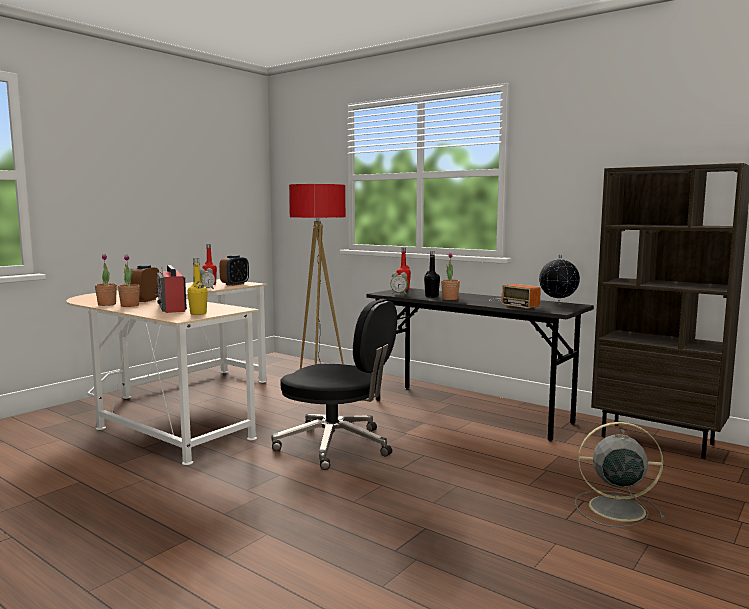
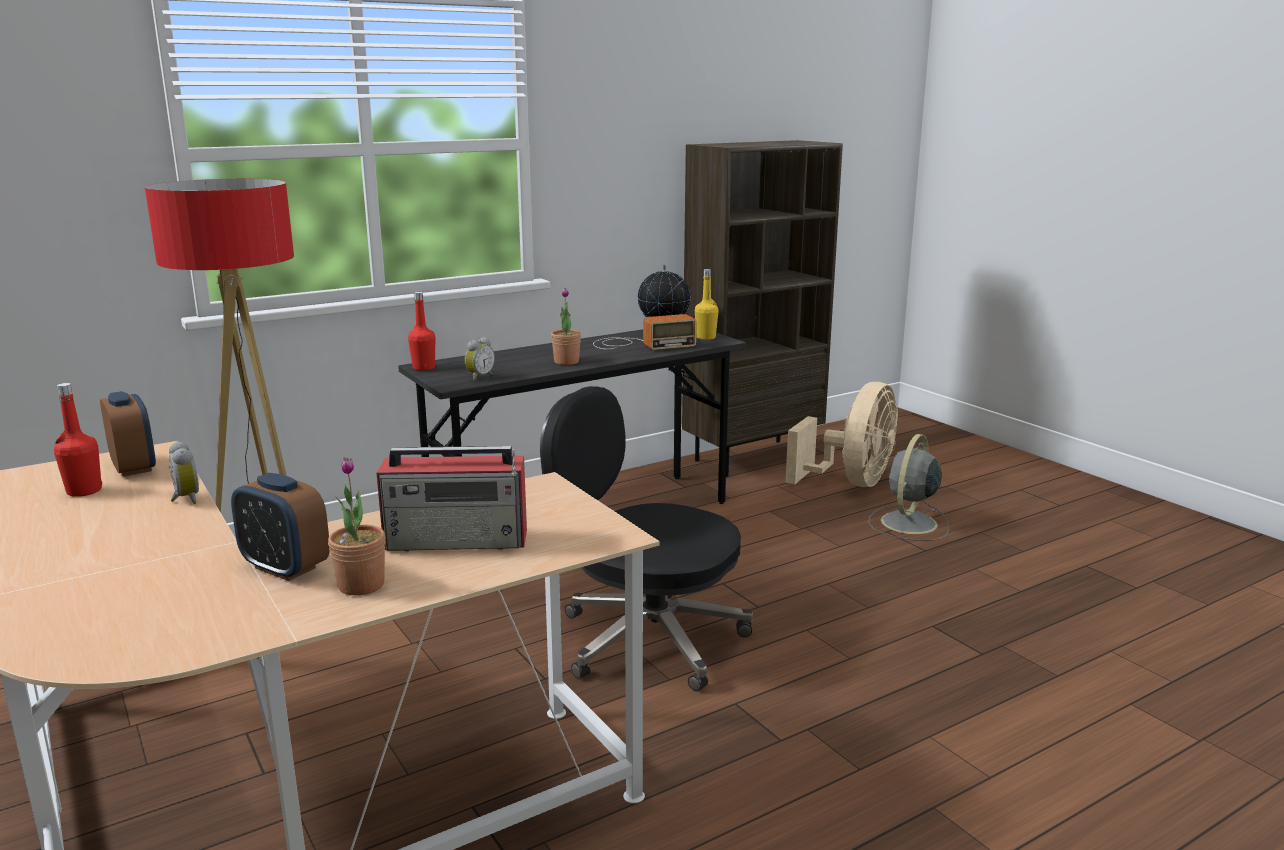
camera: 70 degrees left, 10 degrees up
(107, 304) = (301, 614): potted plant -> none
(198, 313) = (568, 519): yellow bottle -> yellow bottle (706, 337)
(337, 446) = (647, 638): black office chair -> black office chair turned 105 degrees counterclockwise
(431, 296) = (530, 366): black bottle -> none
(671, 479) = (852, 482): none -> beige fan

